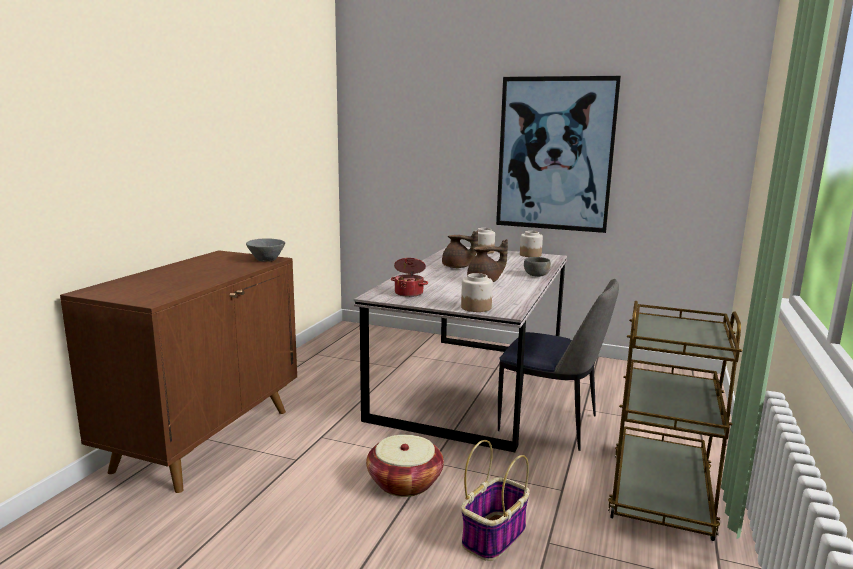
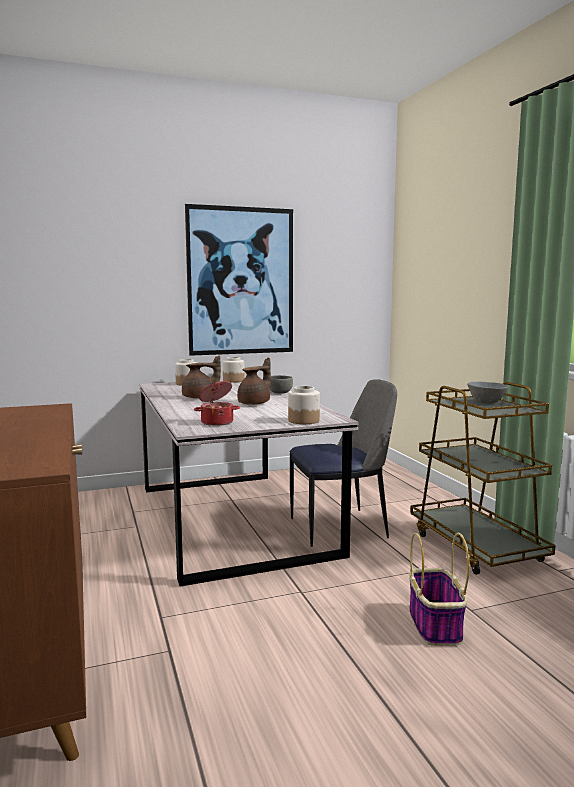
camera: 40 degrees left, 5 degrees down
(265, 260) = (46, 409): grey bowl -> grey bowl (486, 402)
(405, 482) = (306, 619): basket -> none

